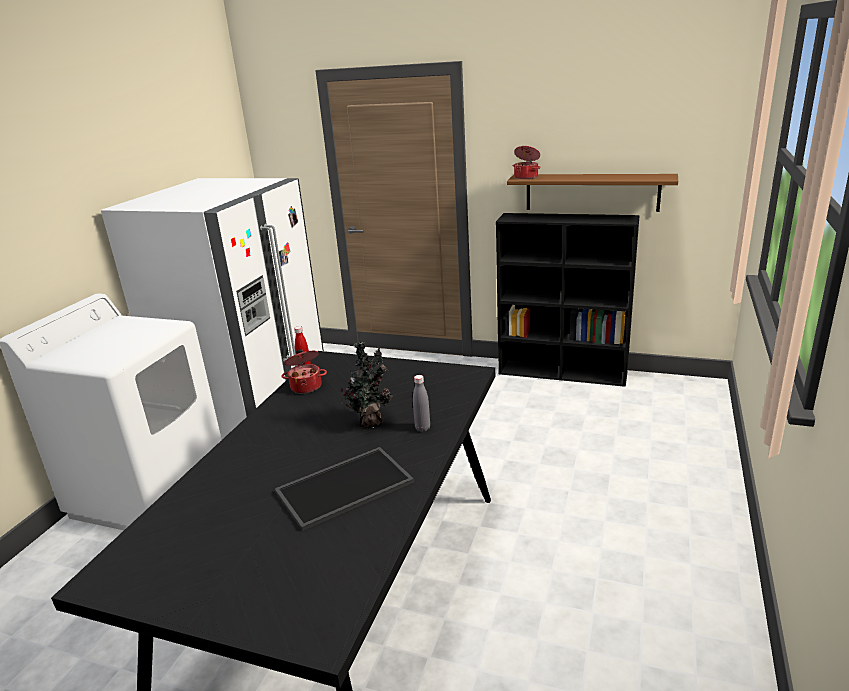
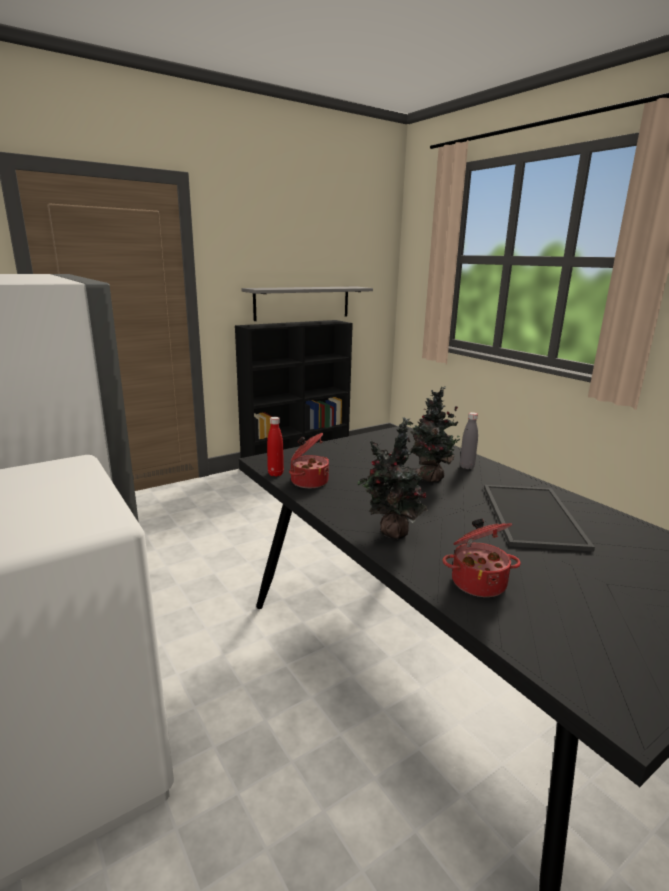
camera: 55 degrees left, 5 degrees down
(251, 444) = (392, 533): none -> potted plant
(526, 177) = (262, 288): cooking pot -> cooking pot (478, 581)
(591, 192) = (302, 303): brown shelf -> grey shelf

